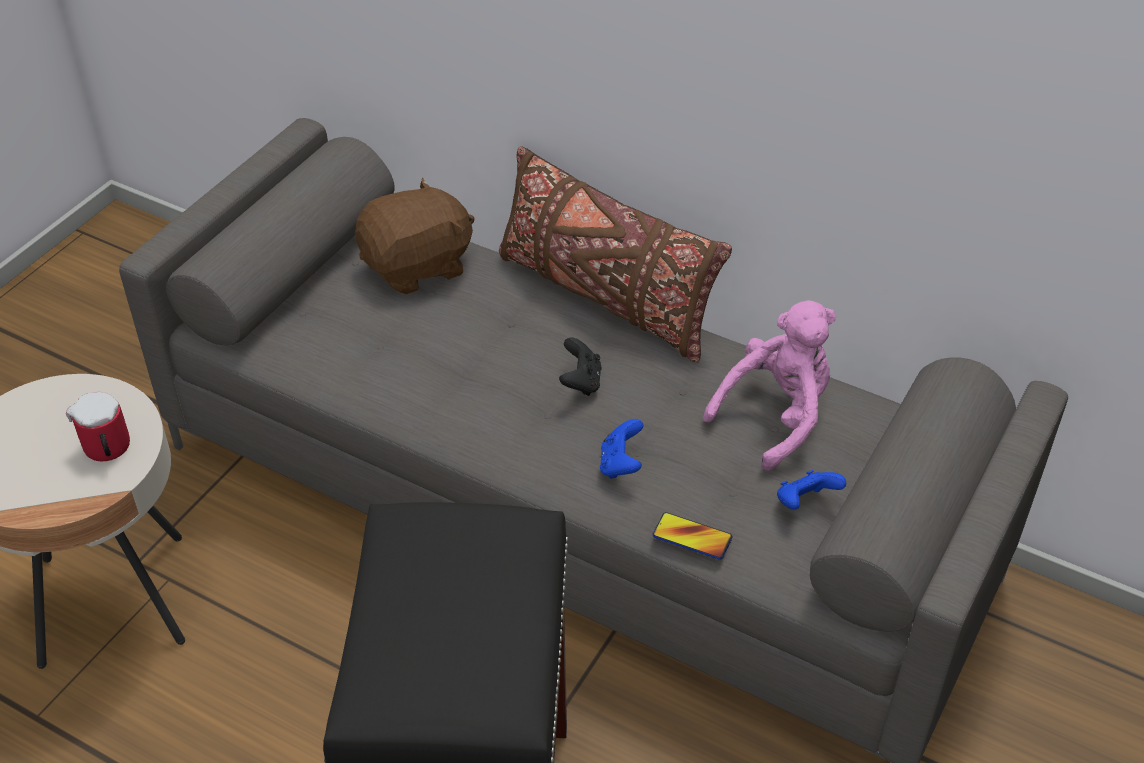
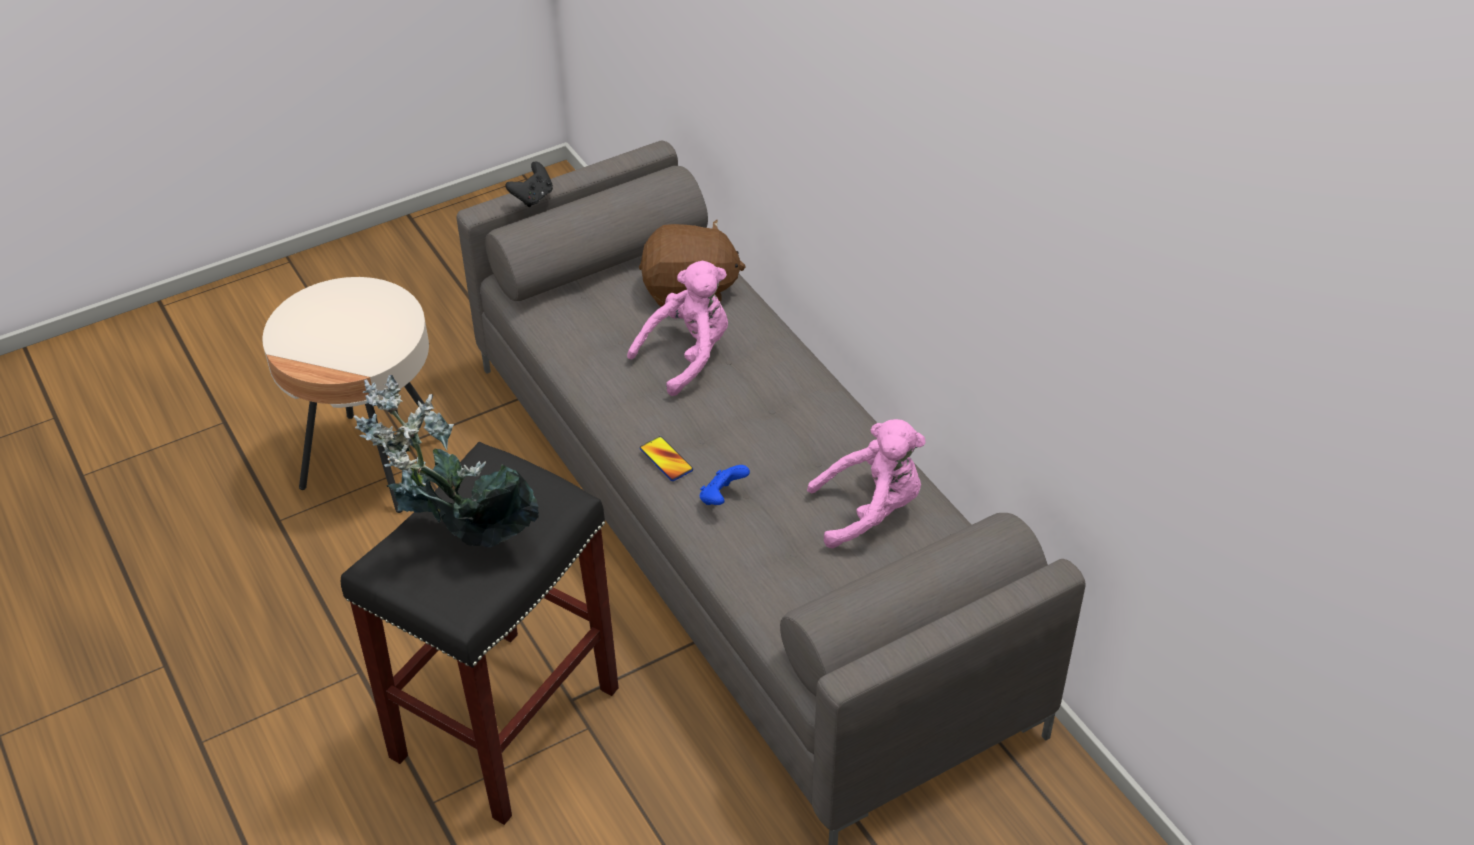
camera: 30 degrees right, 0 degrees up
(106, 451) = (372, 344): mug -> none
(442, 627) = (459, 539): none -> potted plant
(467, 333) = (688, 355): none -> pink plush toy
(581, 382) = (741, 425): black game controller -> black game controller (533, 197)
(605, 297) = (813, 367): brown pillow -> none
(692, 537) = (732, 571): phone -> phone (666, 460)
(805, 503) = (836, 583): blue game controller -> none

